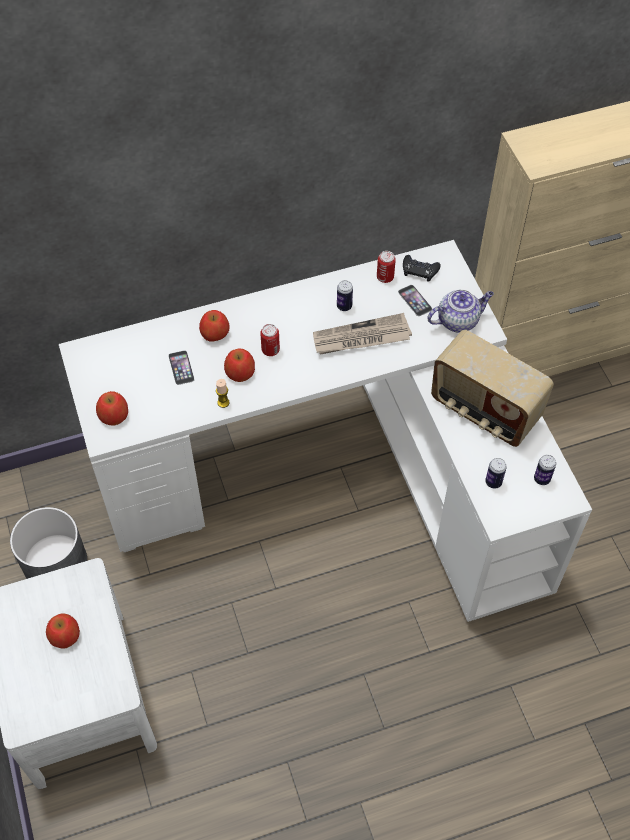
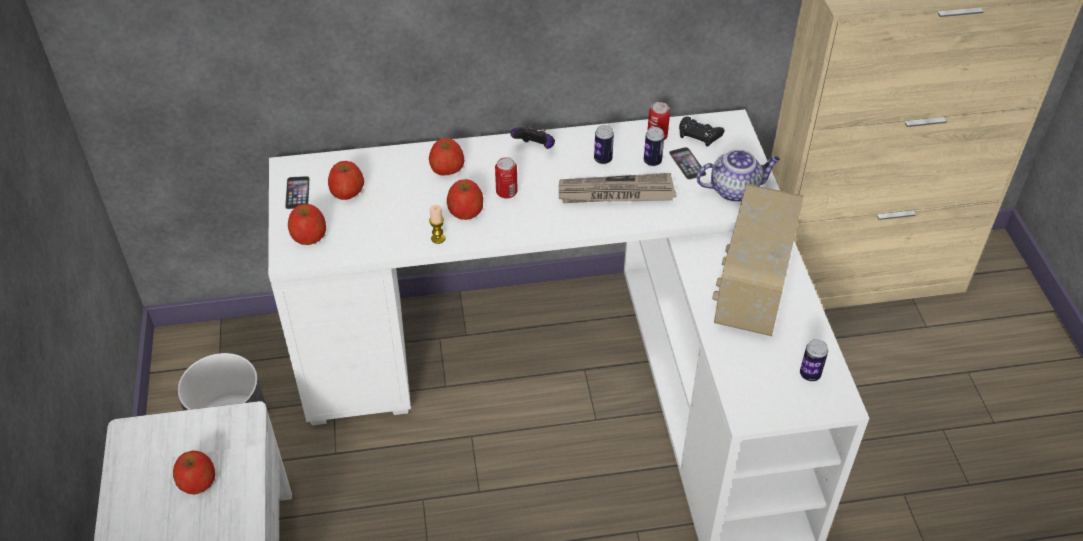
camera: 10 degrees right, 10 degrees down
(135, 368) = (347, 191): none -> apple
(181, 367) = (399, 197): phone -> phone (297, 192)
(285, 303) = (535, 148): none -> game controller
(484, 411) = (750, 291): radio -> radio turned 60 degrees clockwise
(493, 482) = (747, 370): can -> can (652, 161)

